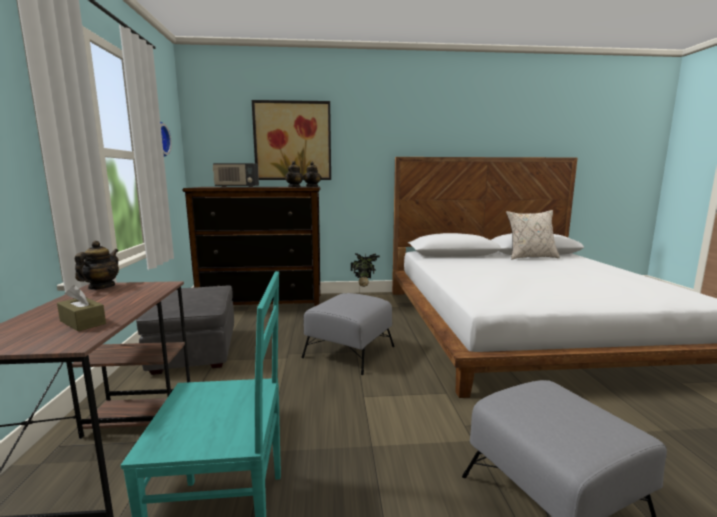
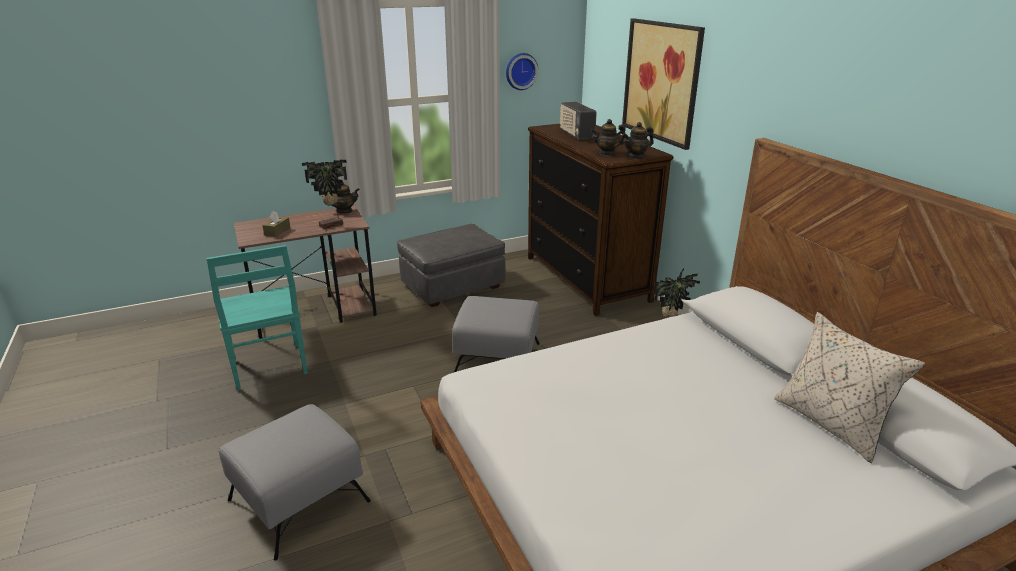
camera: 70 degrees right, 15 degrees up
(140, 294) = (332, 225): none -> potted plant

